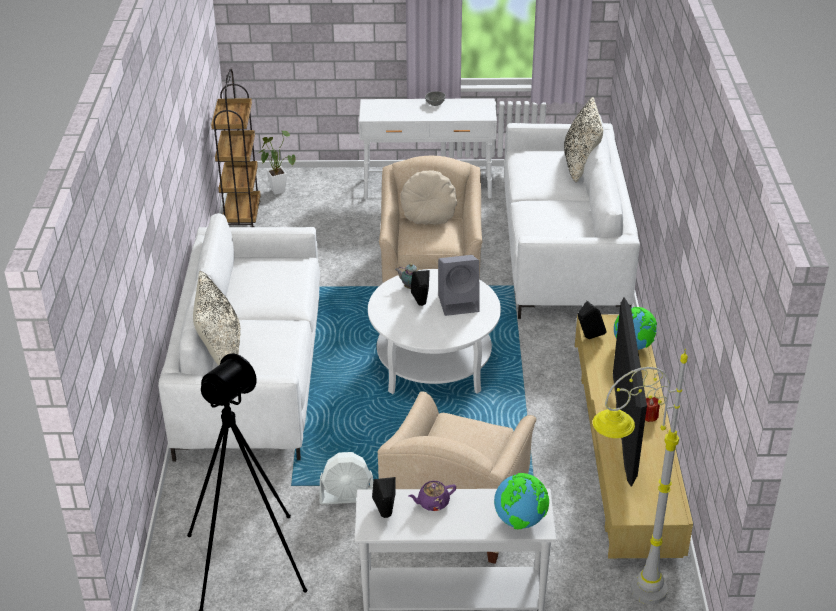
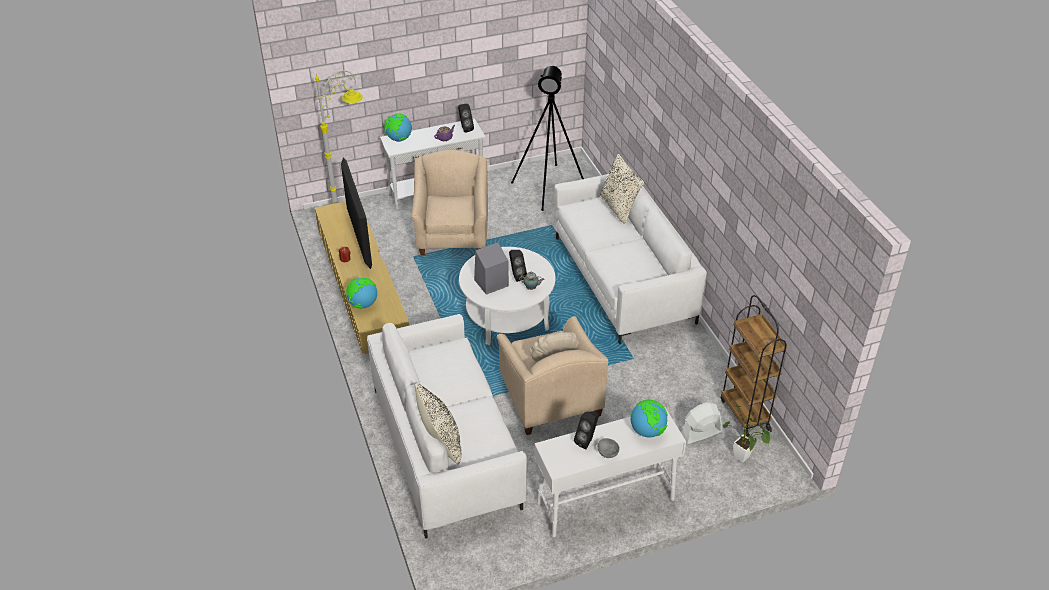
camera: 160 degrees right, 5 degrees up
(347, 496) = (517, 227): white fan -> white fan (700, 433)
(389, 109) = (647, 431): none -> globe
(588, 338) = (395, 304): black speaker -> black speaker (587, 441)

